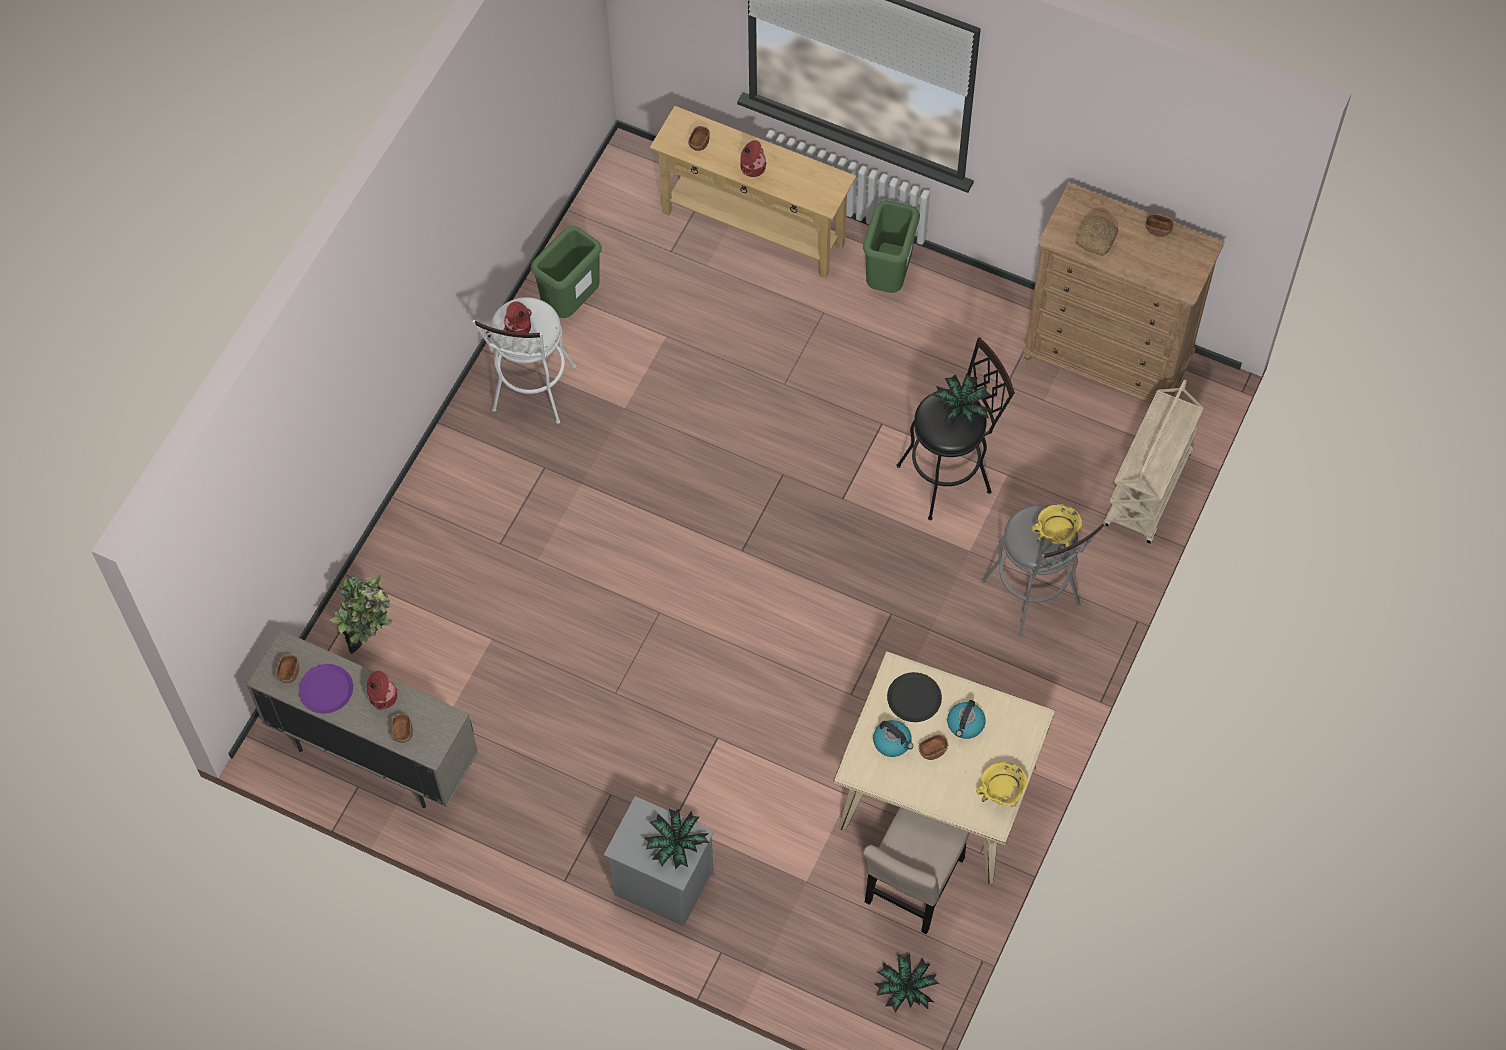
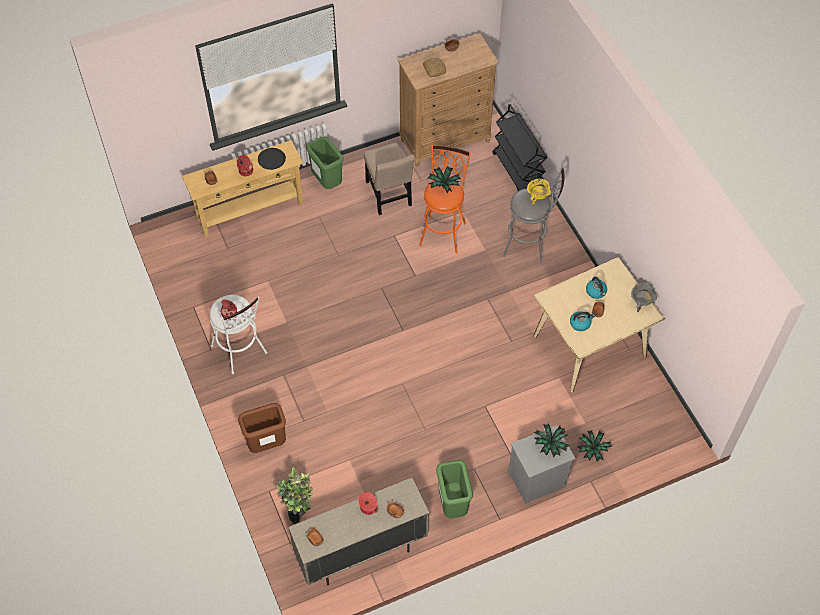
camera: 50 degrees left, 5 degrees down
(326, 689) = (340, 529): purple plate -> none
(430, 530) = (267, 444): none -> brown trash can
(571, 302) = (211, 303): green trash can -> green trash can (452, 504)
(905, 989) = (668, 423): potted plant -> potted plant (592, 449)
(913, 886) = (623, 385): beige chair -> beige chair (389, 196)
(914, 698) = (566, 300): black plate -> black plate (271, 159)
(951, 475) = (444, 230): black stool -> orange stool
(1001, 795) = (641, 303): yellow cooking pot -> grey cooking pot
(1148, 490) = (518, 171): beige cart -> black cart

